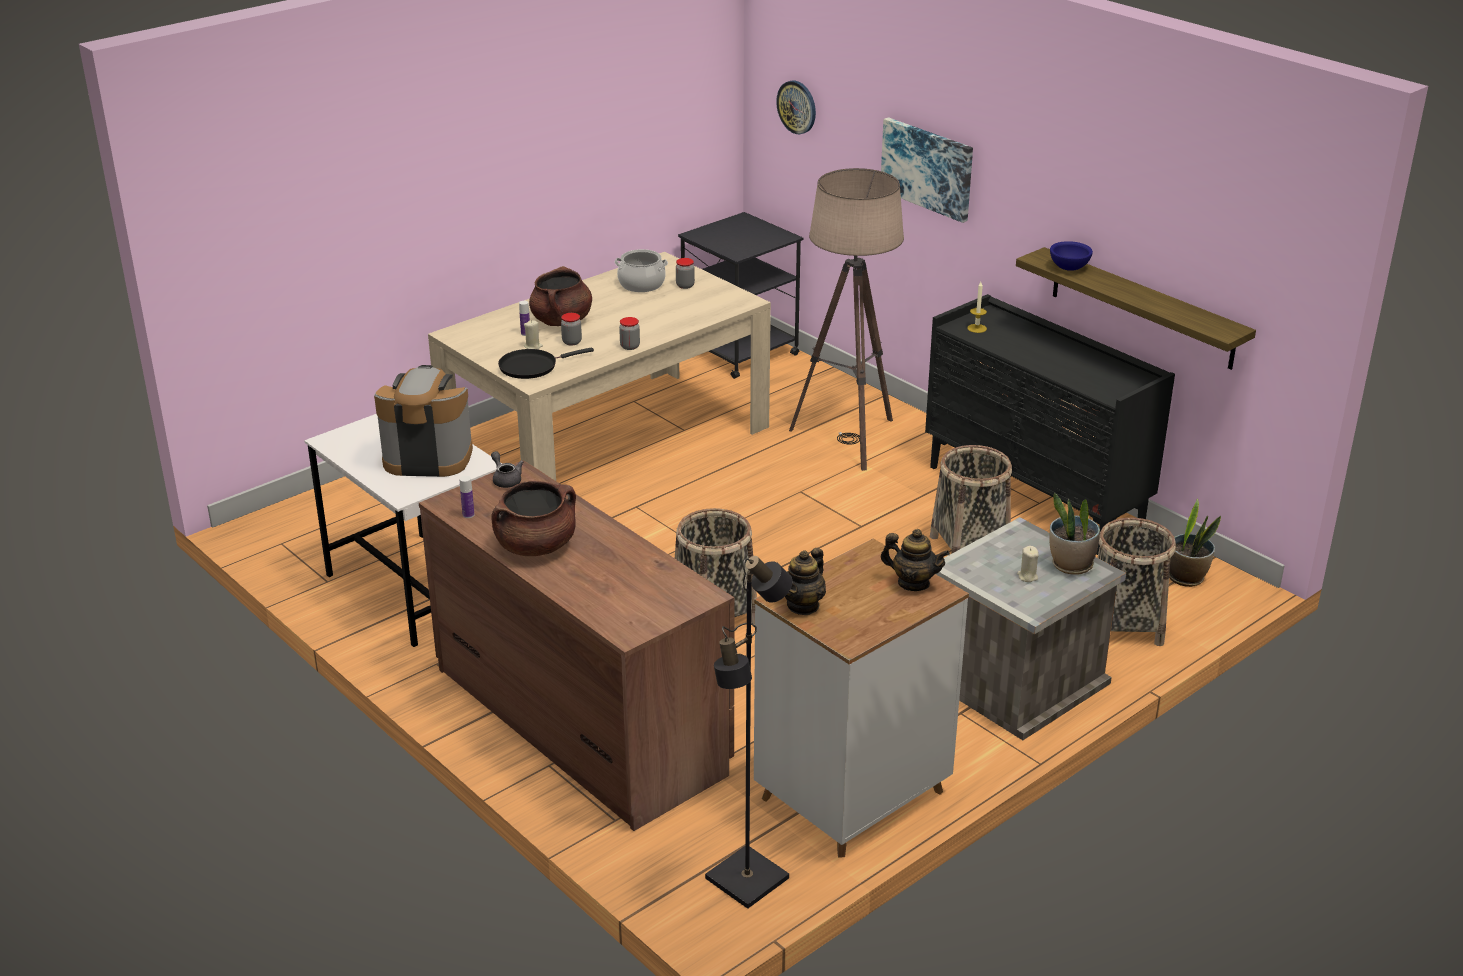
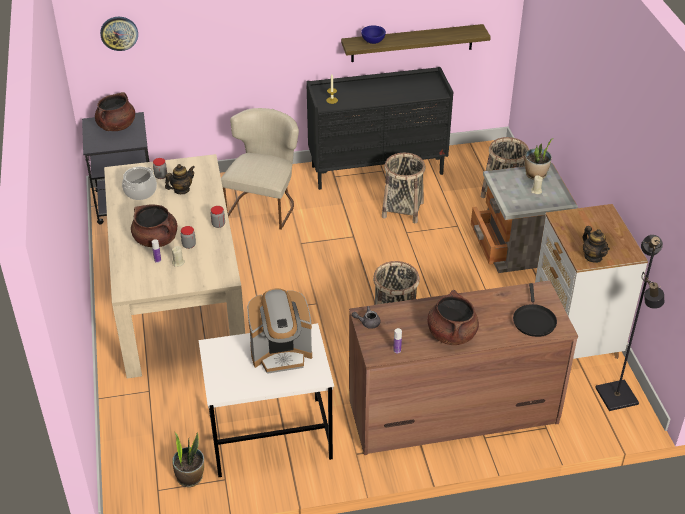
camera: 60 degrees left, 10 degrees up
(427, 458) = (281, 353): coffee machine -> coffee machine turned 135 degrees counterclockwise
(532, 367) = (205, 272): black frying pan -> black frying pan (533, 320)
(753, 233) = (116, 126): none -> brown cooking pot
(848, 439) = (264, 205): floor lamp -> beige chair
(913, 583) = (594, 216): teapot -> teapot (181, 190)
(928, 168) = (244, 28): picture -> none
(1186, 578) = (480, 158): potted plant -> potted plant (190, 477)

